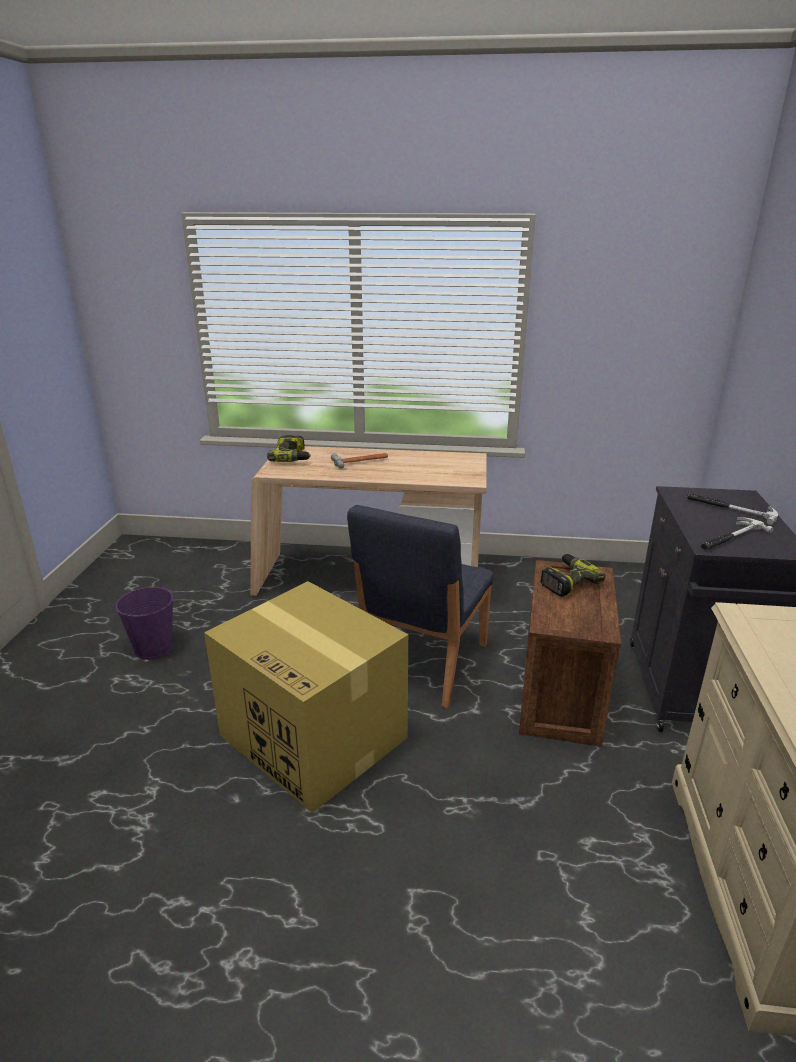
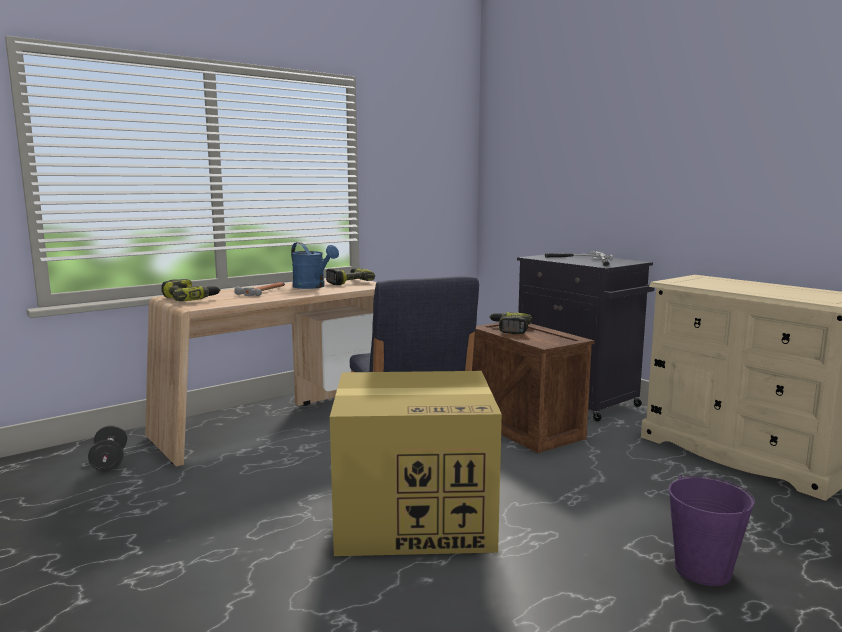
camera: 45 degrees left, 15 degrees down
(153, 648) = (130, 541): purple bucket -> purple bucket (702, 570)
(229, 570) = (109, 462): none -> black dumbbell
(412, 465) = (313, 287): none -> blue watering can
(458, 465) = (348, 282): none -> power drill

